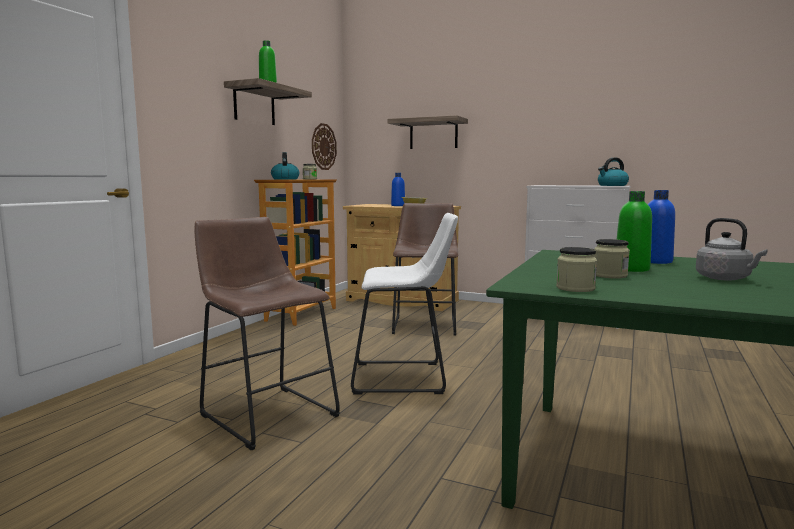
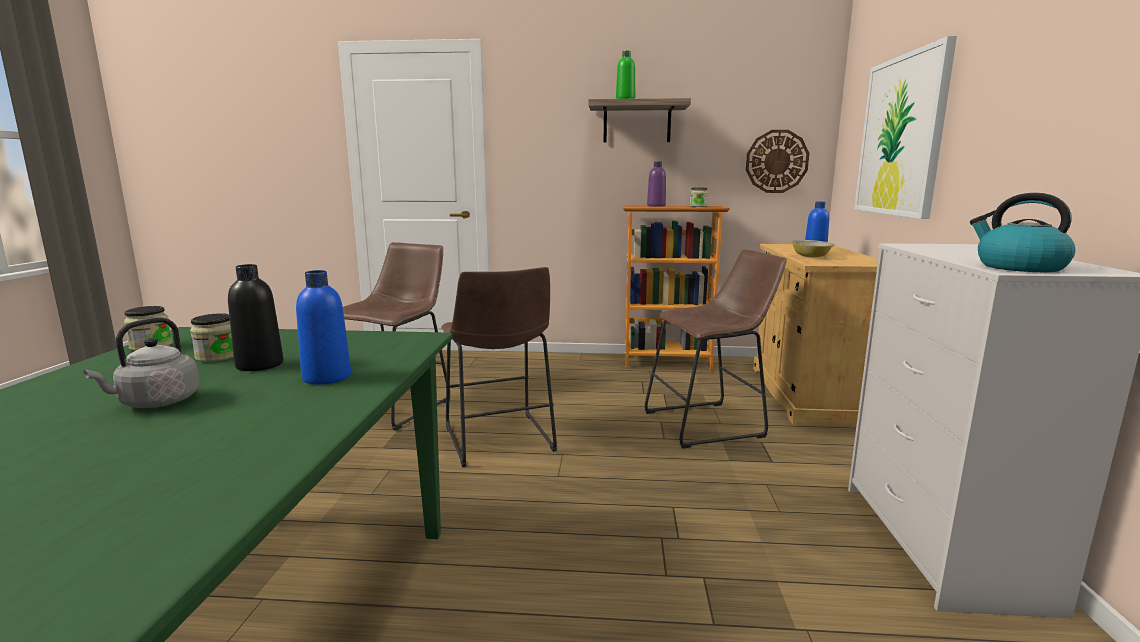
camera: 70 degrees right, 5 degrees up
(285, 179) = (656, 206): kettle -> purple bottle
(405, 378) = (499, 442): white stool -> brown stool
(433, 134) = (901, 136): shelf -> picture
(631, 269) = (260, 365): green bottle -> black bottle

